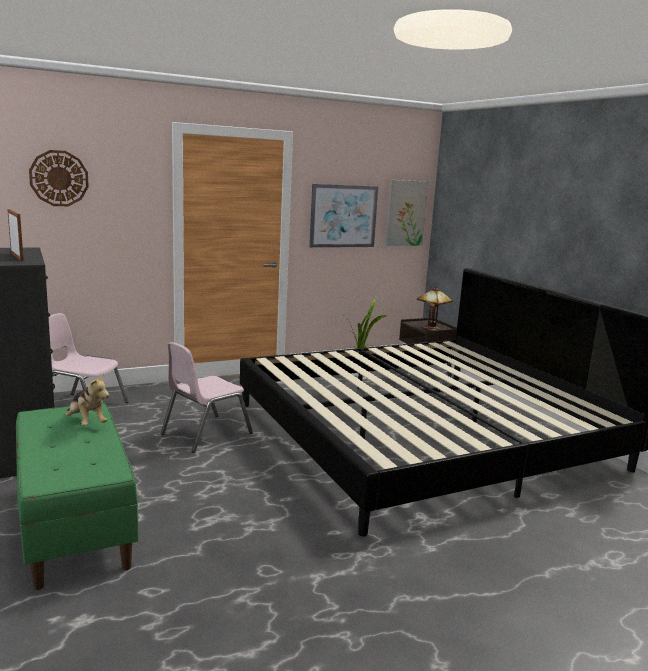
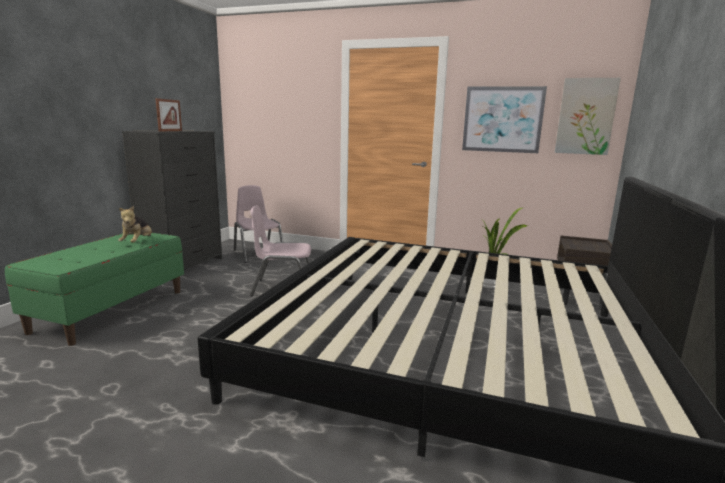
camera: 45 degrees right, 0 degrees up
(59, 178) = (267, 90): wall clock -> none
(431, 328) = (583, 248): table lamp -> none

